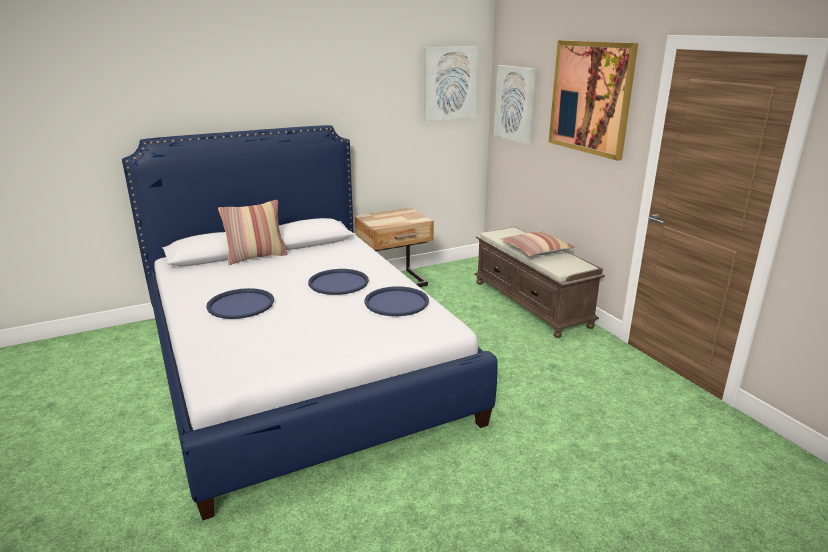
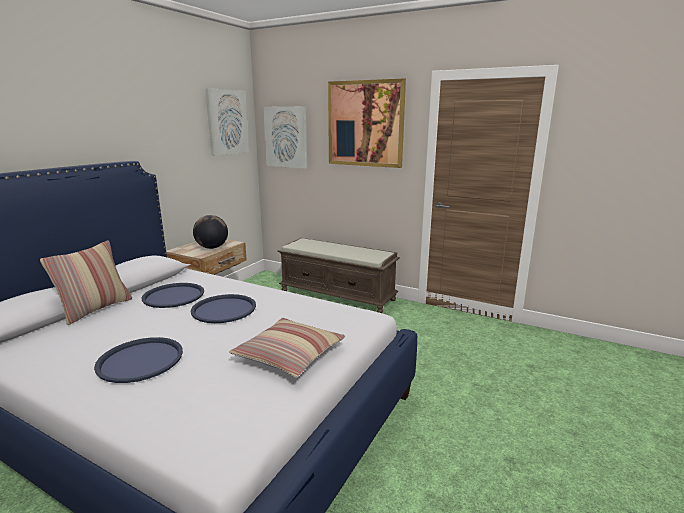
camera: 35 degrees left, 5 degrees down
(396, 302) = (301, 311): blue tray -> blue tray (173, 296)
(397, 220) = (212, 247): none -> globe
(536, 250) = (339, 250): pillow -> pillow (289, 355)

